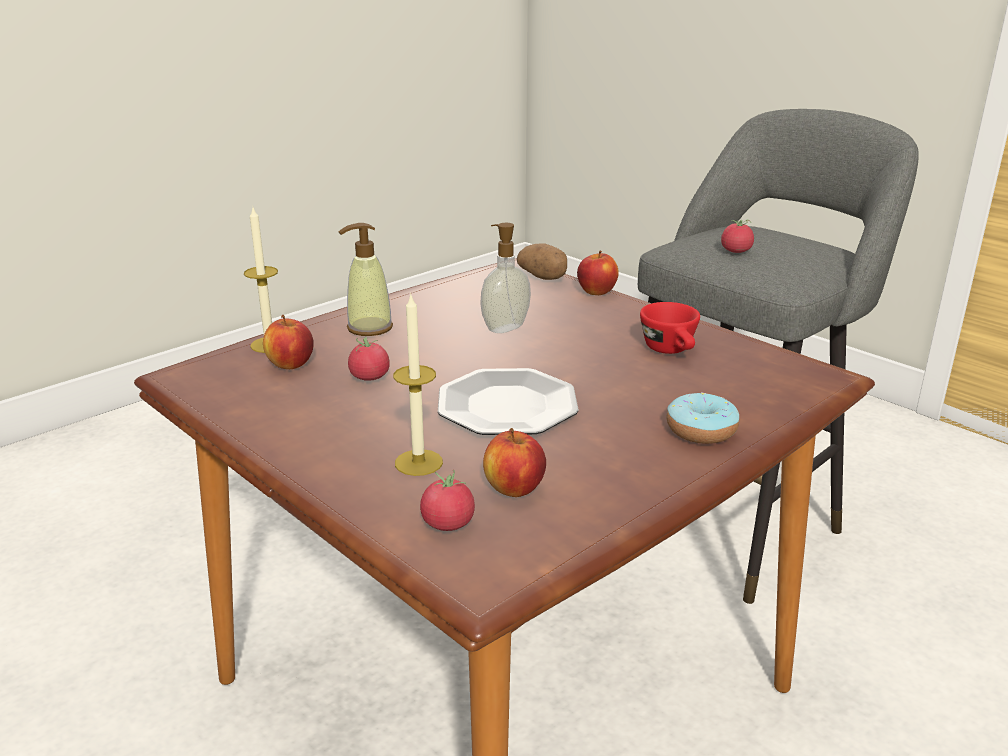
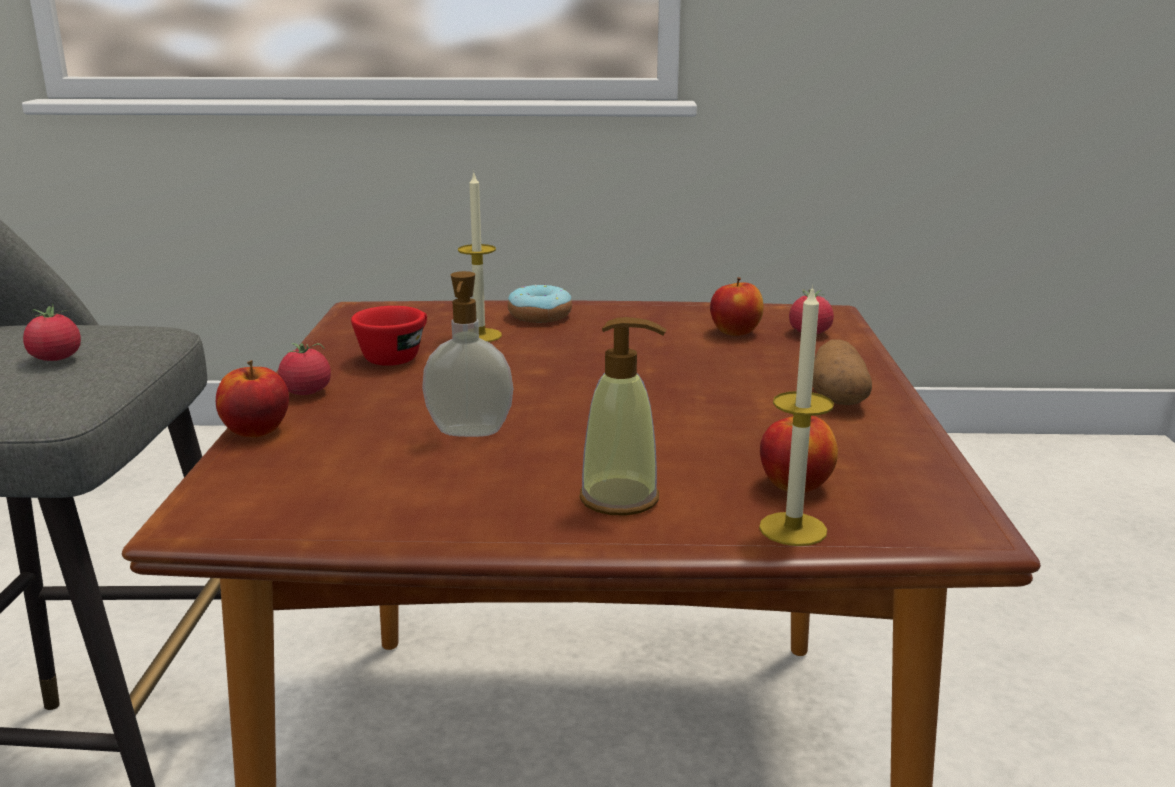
camera: 135 degrees left, 5 degrees down
(369, 378) = (721, 436): tomato -> tomato (306, 392)
(418, 462) = (780, 363): candle -> candle (480, 335)
(507, 406) = (637, 370): plate -> none
(544, 277) = (231, 480): potato -> potato (837, 398)

